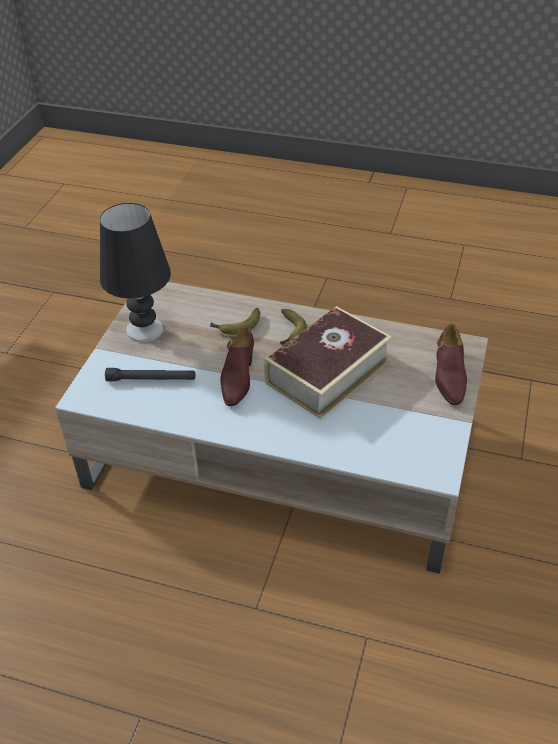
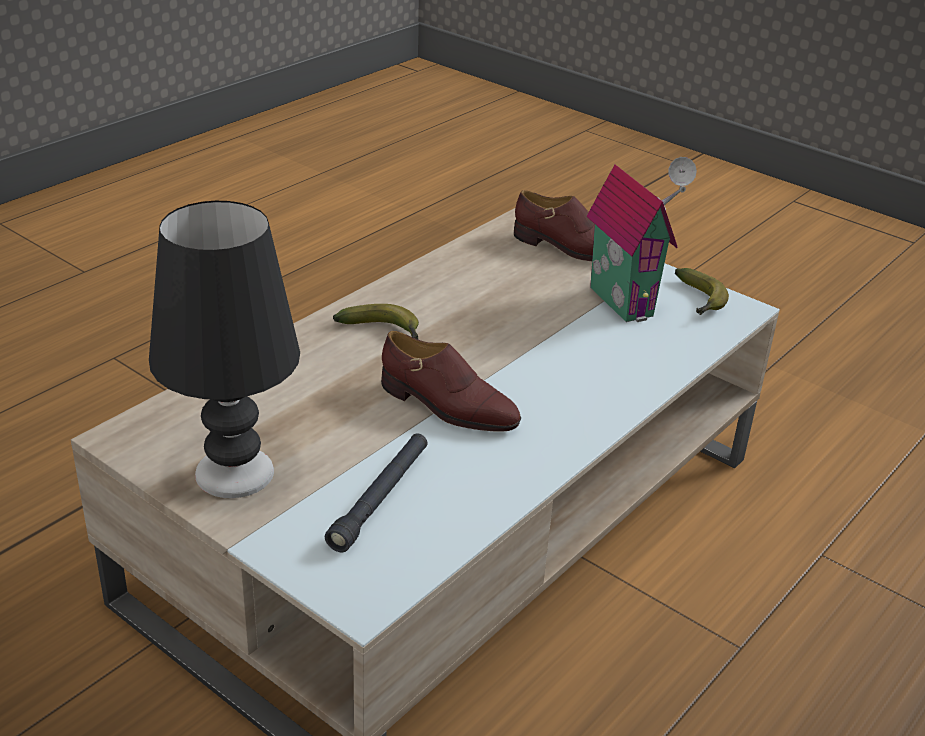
camera: 70 degrees left, 10 degrees down
(236, 327) = (324, 375): banana -> banana (700, 301)
(327, 372) = (497, 327): book -> none
(402, 417) = (626, 301): none -> toy house

